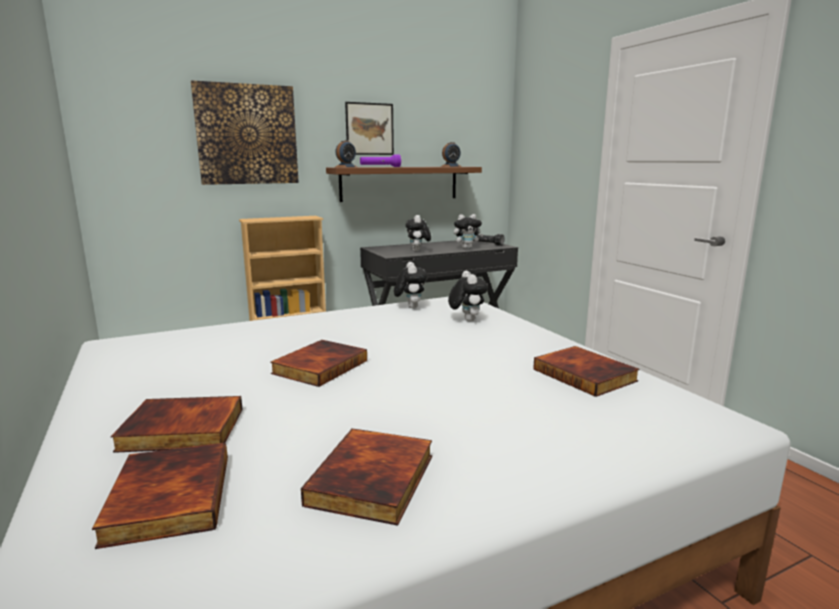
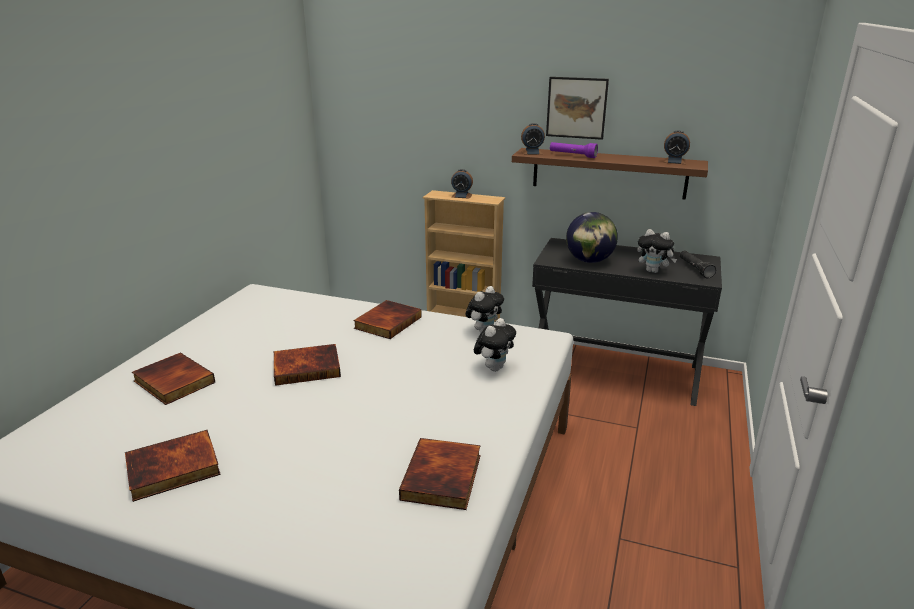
camera: 45 degrees right, 10 degrees up
(166, 497) = (105, 422): book -> book (387, 322)
(247, 135) = (446, 110): picture -> none
(279, 218) = (462, 196): none -> alarm clock
(418, 251) = (589, 261): plush toy -> globe

